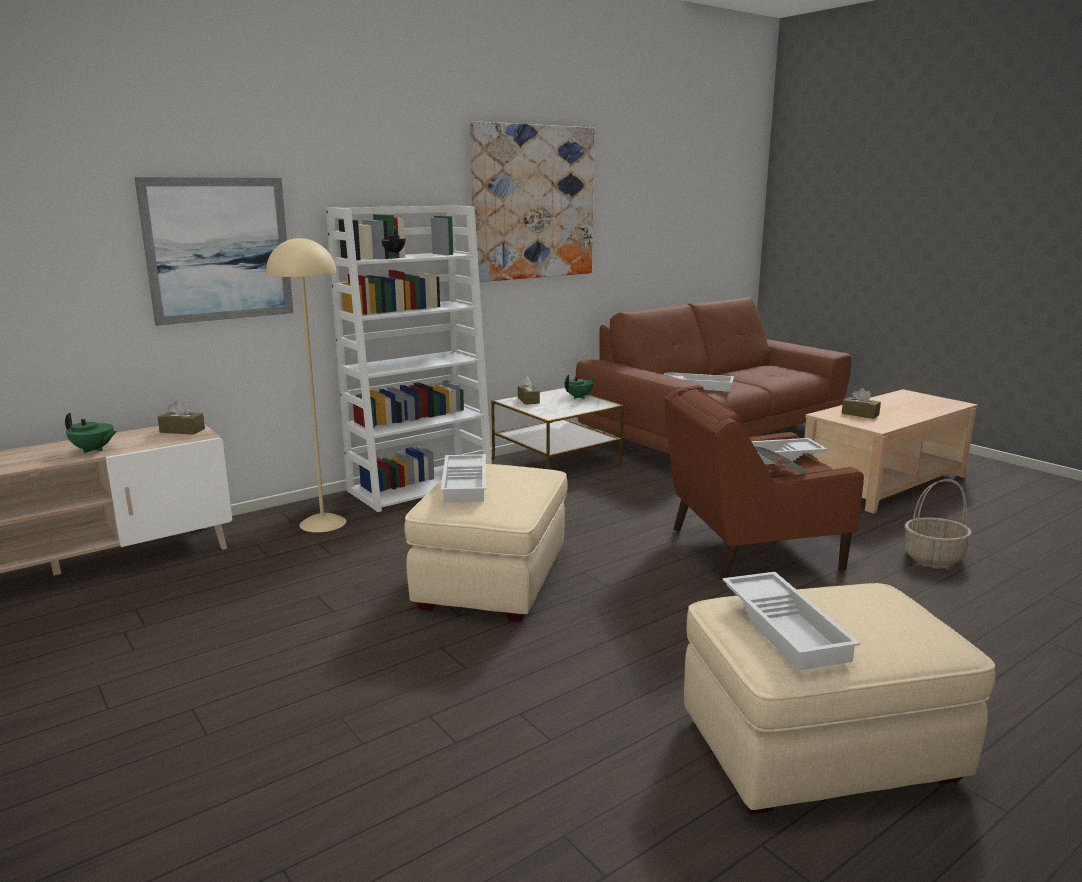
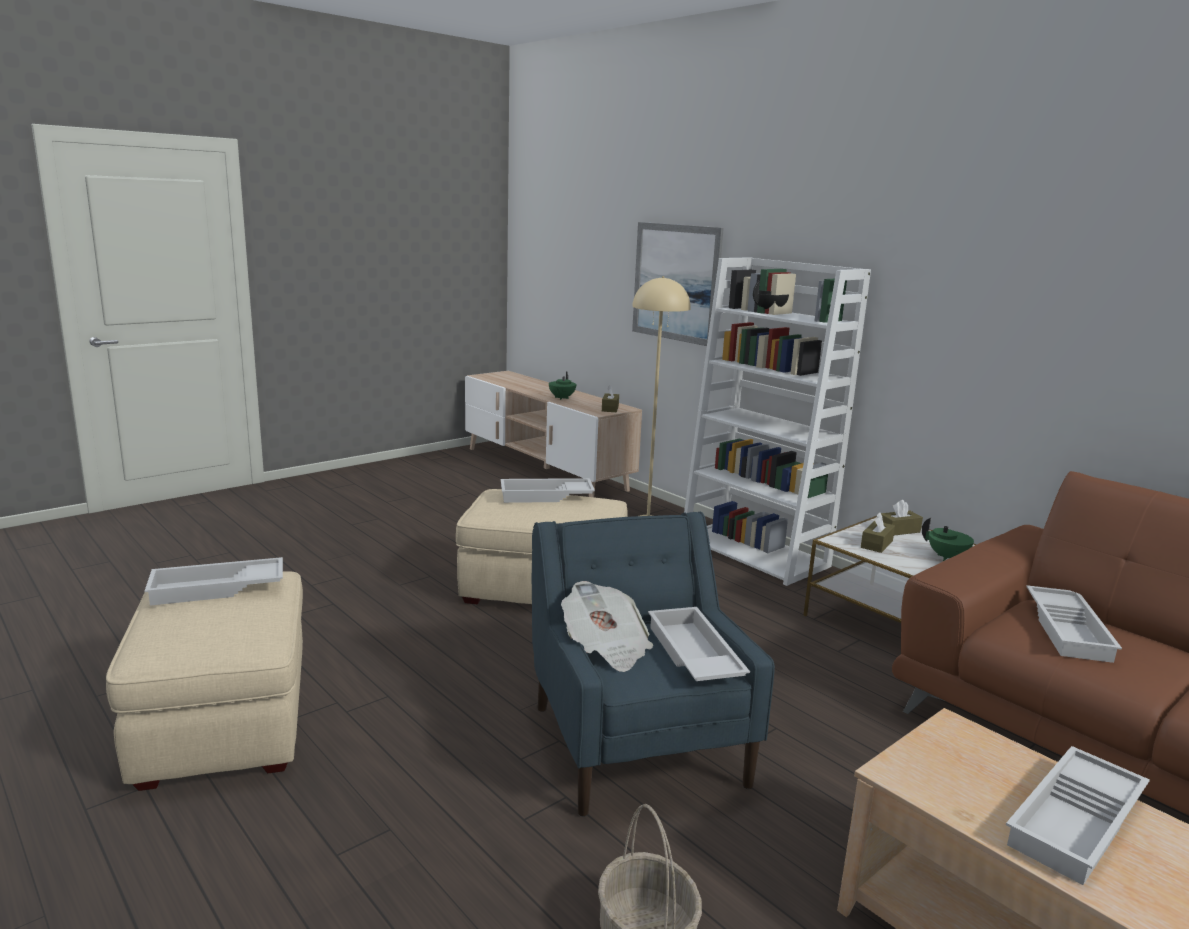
camera: 85 degrees right, 0 degrees up
(533, 203) = (996, 280): picture -> none
(749, 550) = (636, 742): brown armchair -> blue armchair
(860, 414) = (994, 773): brown tissue box -> brown tissue box (876, 544)
(887, 409) = (1078, 823): none -> white tray

